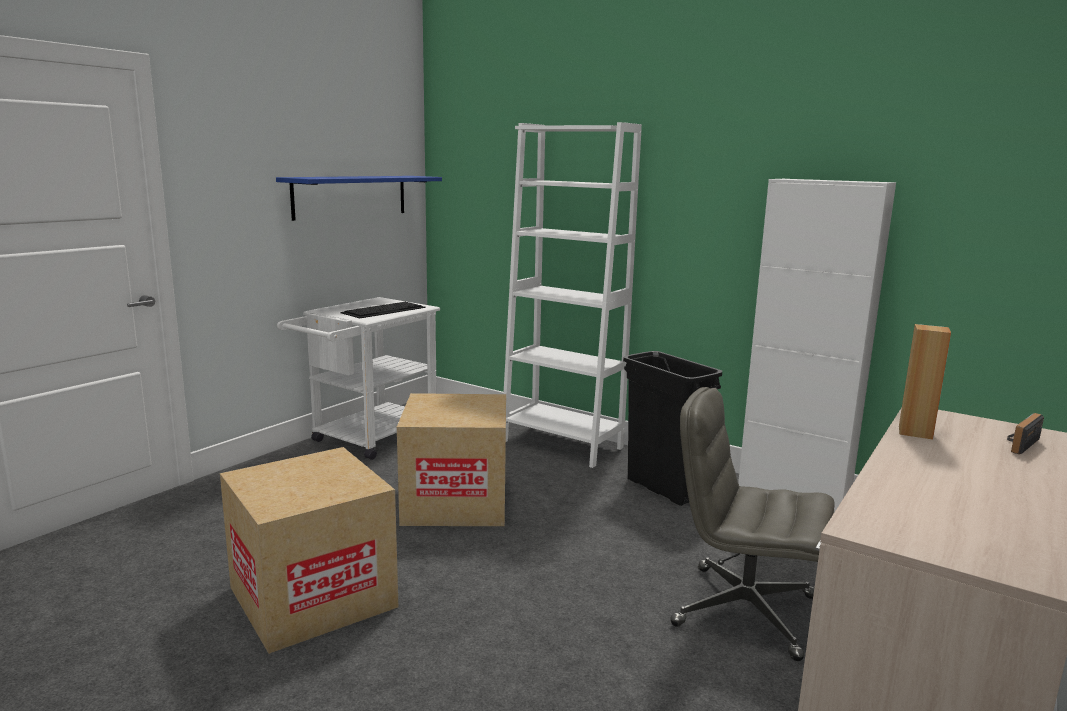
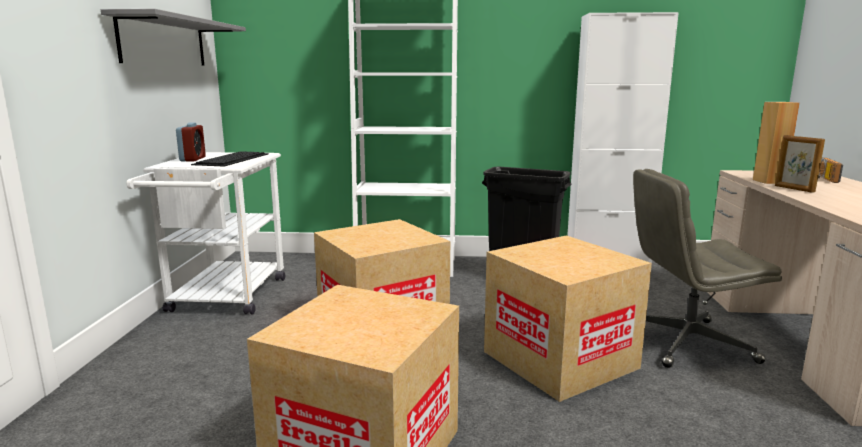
camera: 30 degrees left, 0 degrees up
(351, 196) = (164, 42): blue shelf -> grey shelf
(355, 306) = (193, 159): none -> alarm clock
(574, 581) = (560, 359): none -> cardboard box
(913, 449) = (794, 189): none -> picture frame

